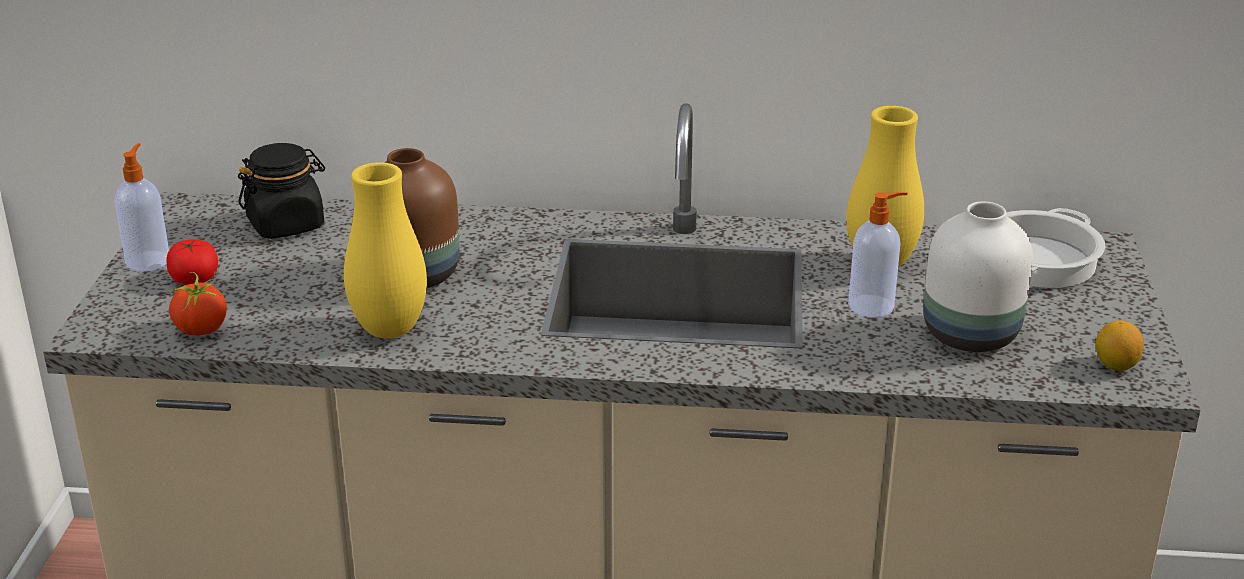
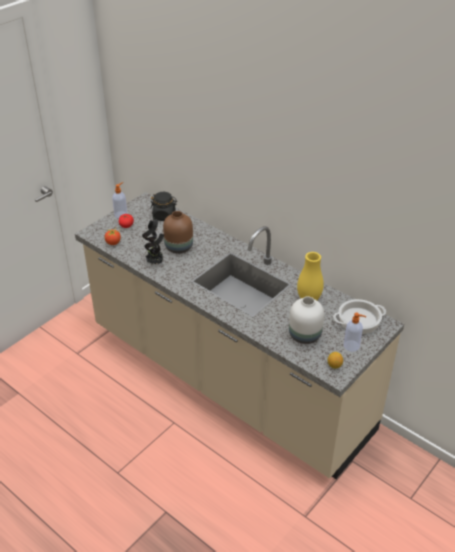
camera: 35 degrees right, 10 degrees up
(389, 330) = (155, 263): yellow vase -> potted plant
(872, 306) = (288, 313): soap dispenser -> soap dispenser (352, 346)

